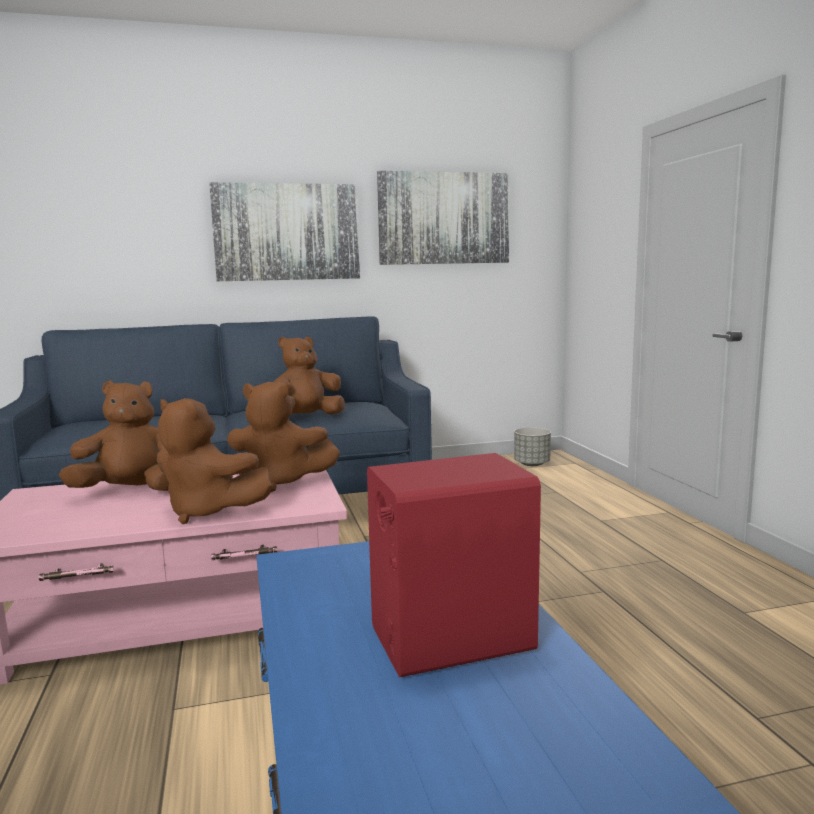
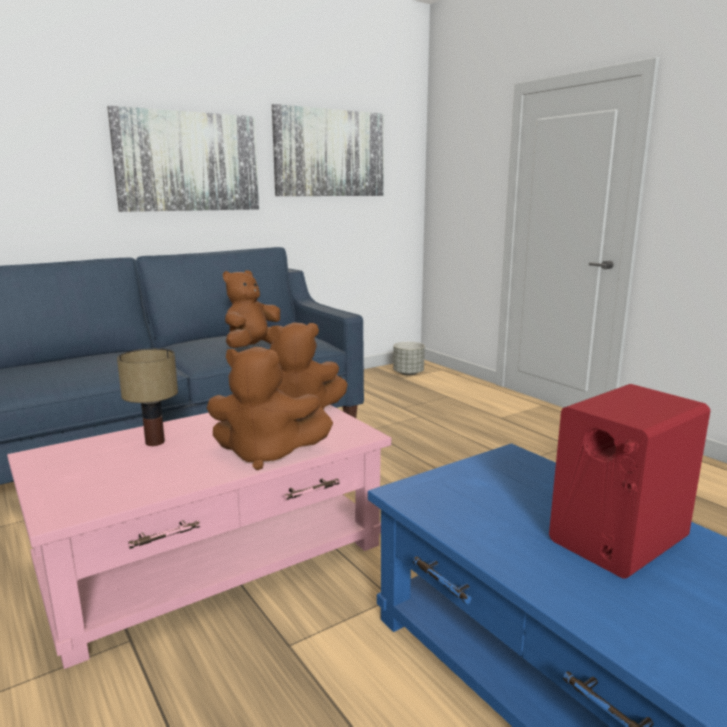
camera: 20 degrees left, 5 degrees up
(131, 491) = (155, 442): brown plush toy -> table lamp

